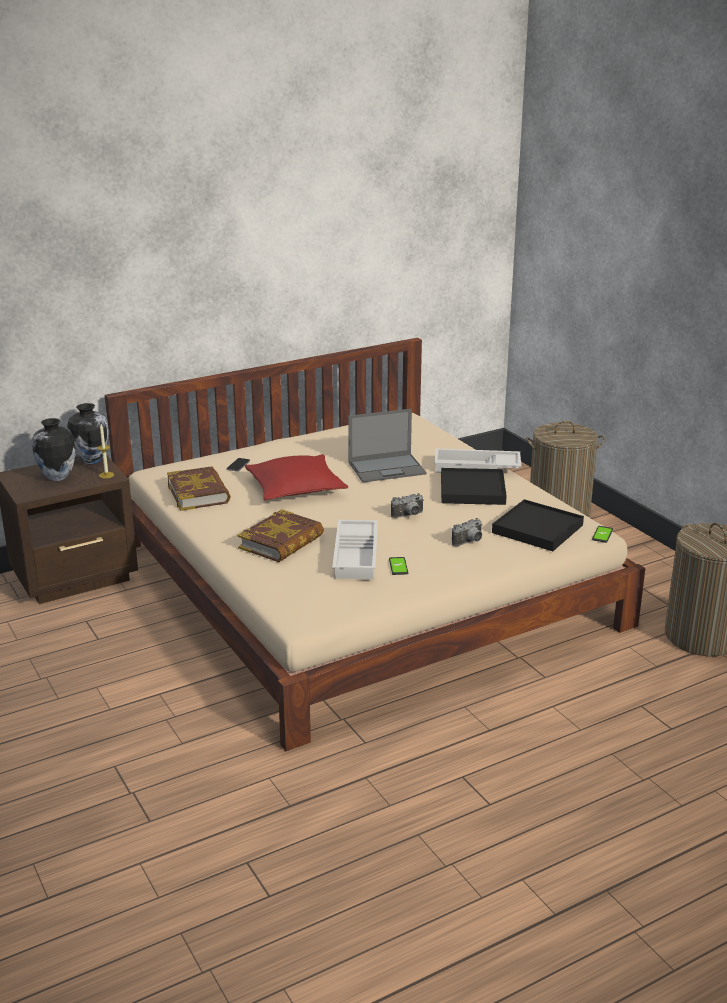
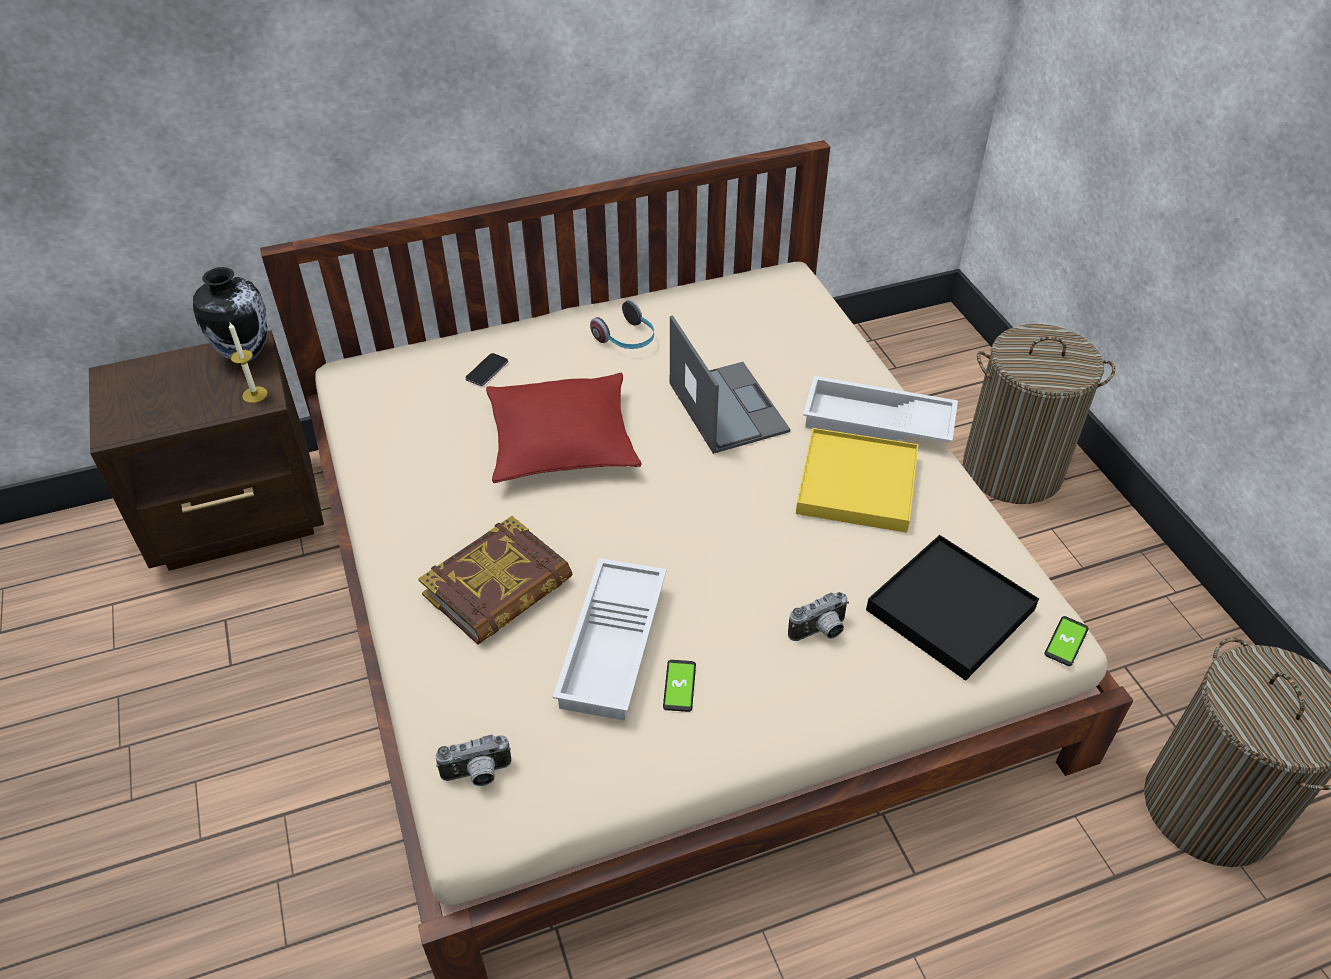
camera: 10 degrees right, 20 degrees up
(57, 477) = (177, 392): vase -> none
(199, 493) = (403, 437): book -> none
(318, 448) = (627, 339): none -> headphones
(387, 468) = (726, 406): laptop -> laptop turned 105 degrees counterclockwise
(409, 516) = (731, 542): camera -> camera (477, 775)
(472, 490) = (856, 484): black tray -> yellow tray

